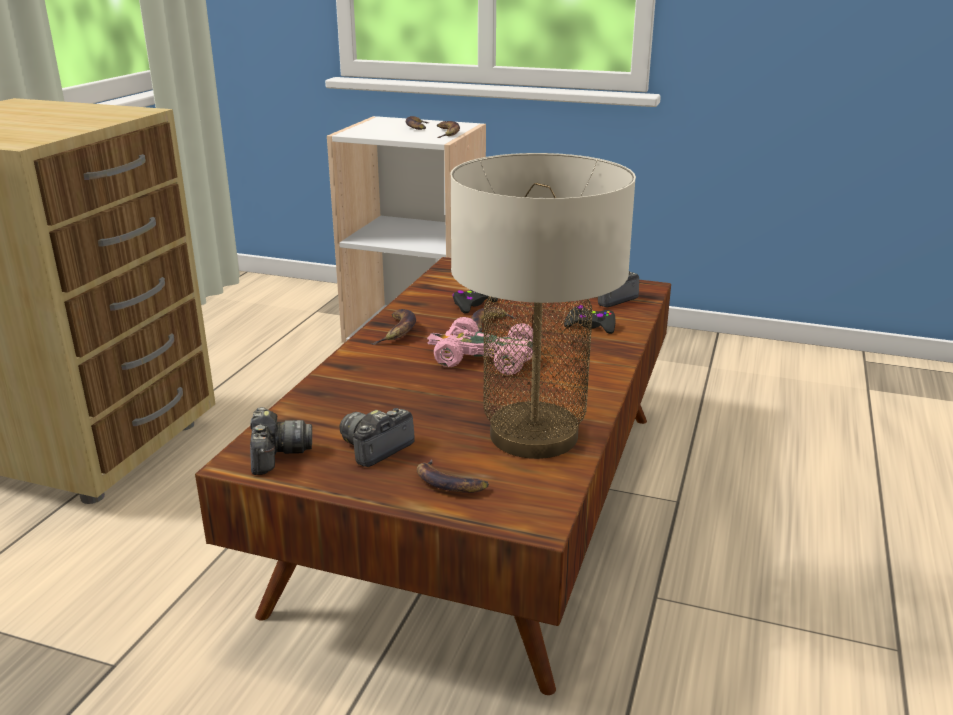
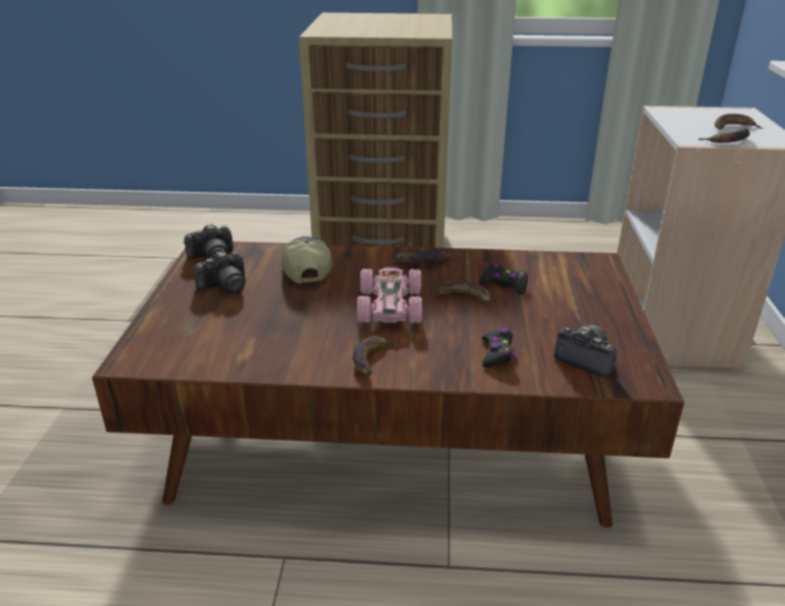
camera: 75 degrees right, 5 degrees up
(369, 394) = (305, 270): none -> cap
(375, 448) = (225, 286): camera -> camera turned 120 degrees clockwise
(449, 483) = (180, 320): banana -> banana (372, 359)
(534, 435) = (254, 346): table lamp -> none

